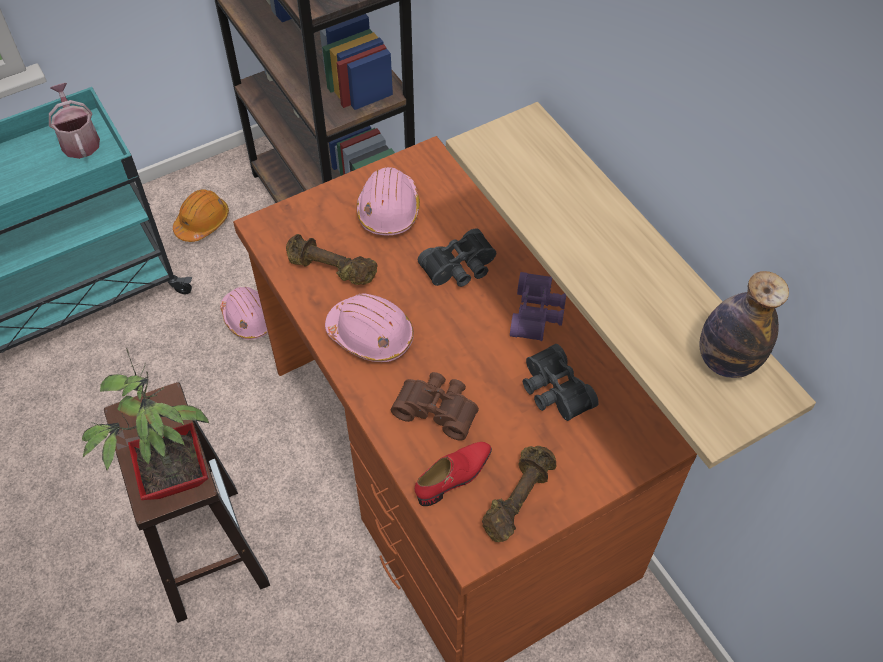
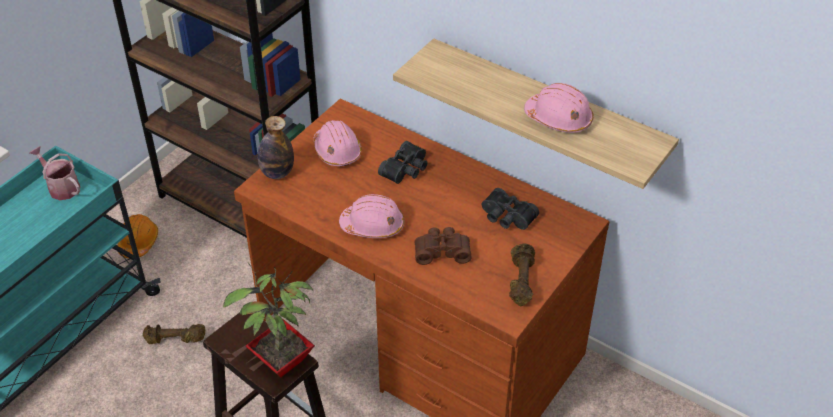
camera: 25 degrees left, 10 degrees down
(249, 318) = (216, 294): pink hard hat -> pink hard hat (559, 119)
(330, 270) = (321, 197): brown dumbbell -> brown dumbbell (175, 340)
(454, 476) = (476, 283): red shoe -> none
(538, 314) = (471, 178): purple binoculars -> none
(726, 360) = (622, 134): bottle -> bottle (277, 173)

